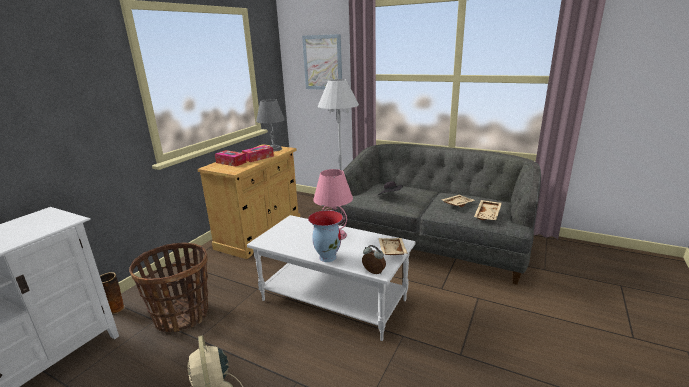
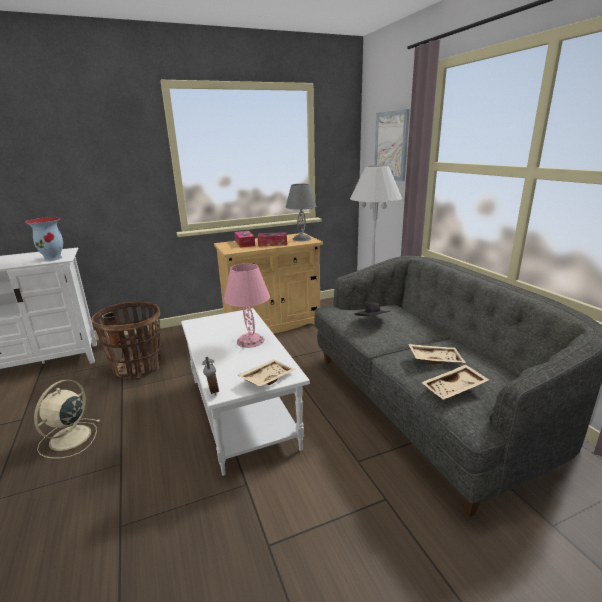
camera: 40 degrees right, 0 degrees up
(327, 257) = (208, 357): vase -> vase (53, 258)

